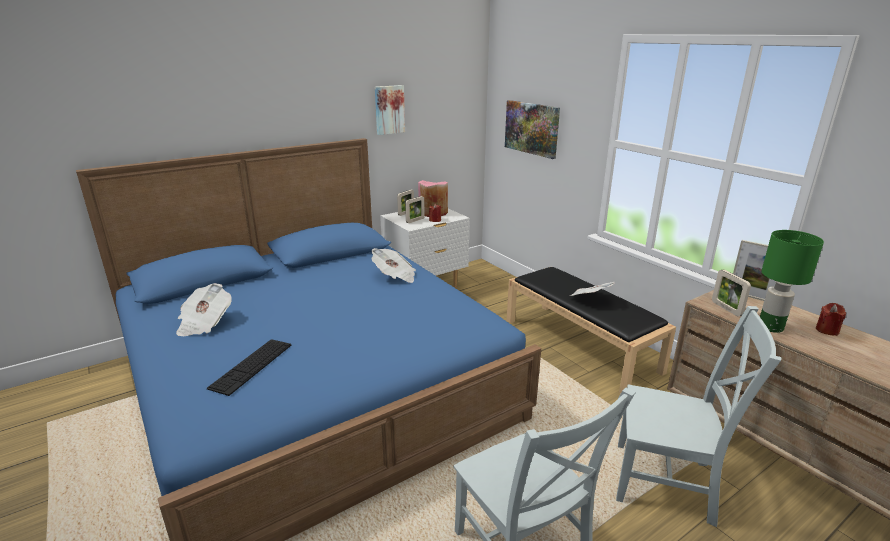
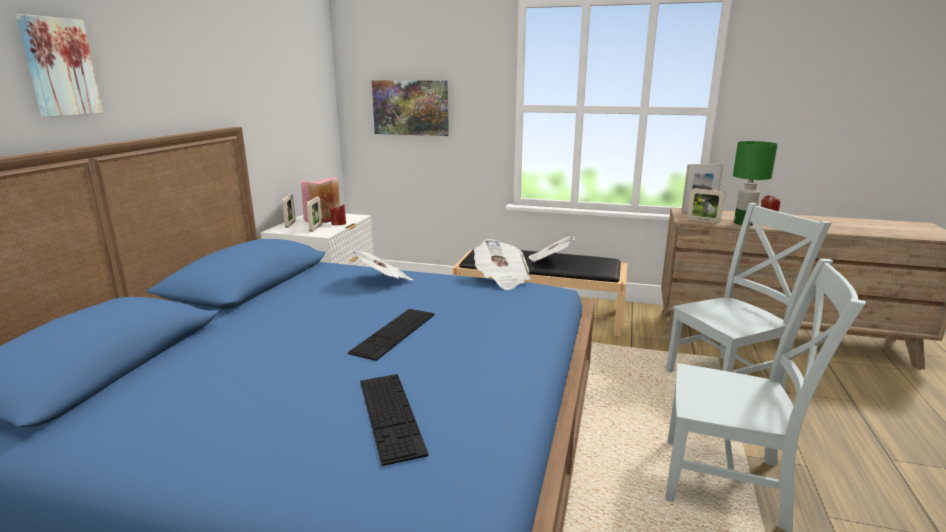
camera: 40 degrees left, 5 degrees down
(204, 323) = (216, 405): newspaper -> newspaper (501, 279)
(336, 317) = (394, 333): none -> keyboard
(389, 109) = (254, 89): picture -> picture (59, 67)

